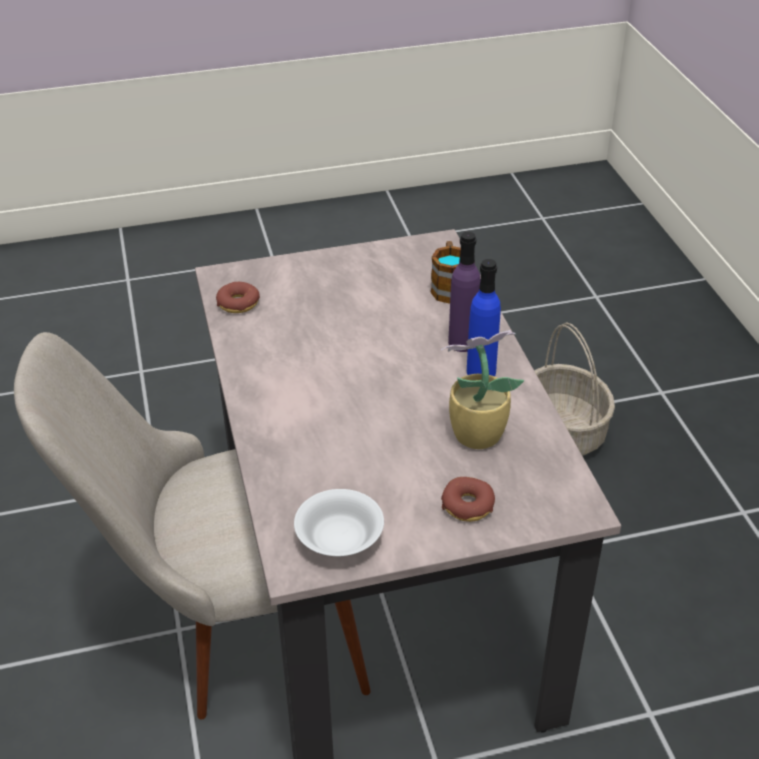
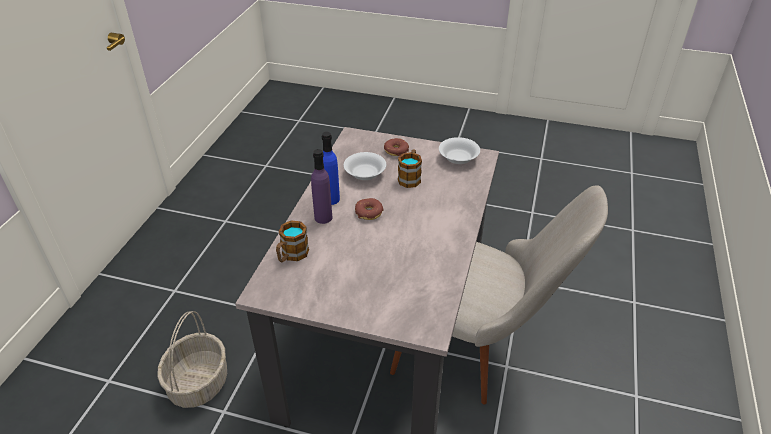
camera: 150 degrees left, 0 degrees up
(238, 303) = (433, 300): donut -> donut (369, 212)
(395, 458) = (410, 177): none -> mug
(474, 434) = (365, 173): potted plant -> white bowl

